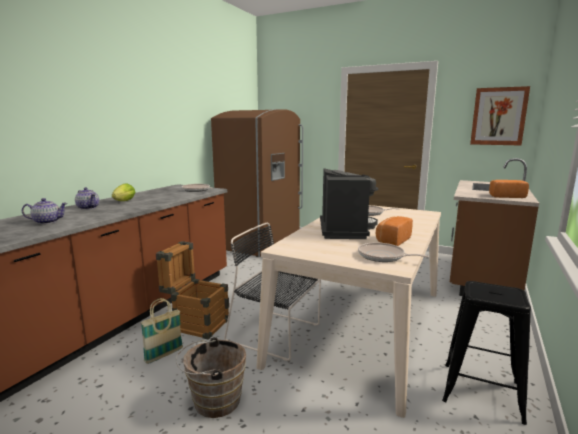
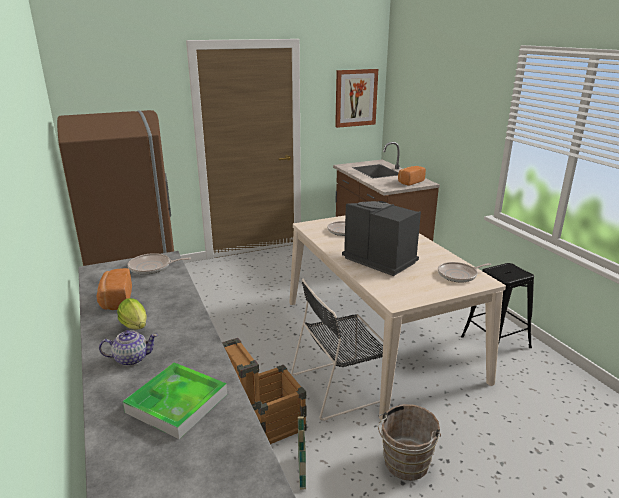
camera: 50 degrees left, 10 degrees up
(47, 222) = (177, 403): teapot -> tray
(392, 240) = (428, 257): bread -> bread (115, 300)

